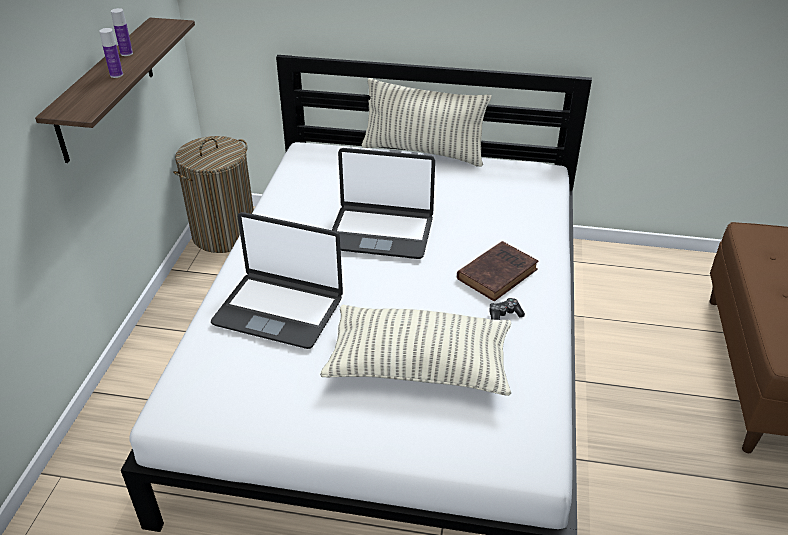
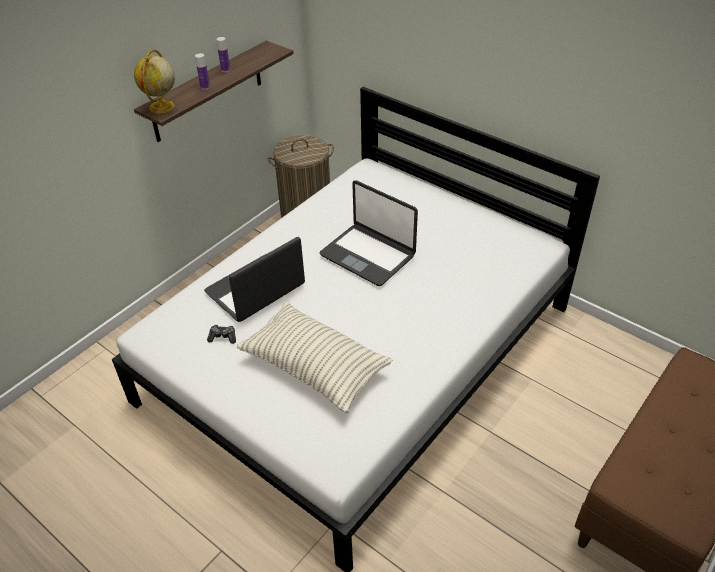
camera: 30 degrees right, 5 degrees up
(76, 107) = (162, 107): none -> globe
(279, 310) = (256, 290): laptop -> laptop turned 90 degrees clockwise
(423, 152) = (456, 196): pillow -> none
(498, 273) = (429, 319): brown book -> none
(504, 315) = (405, 353): game controller -> game controller (223, 337)

